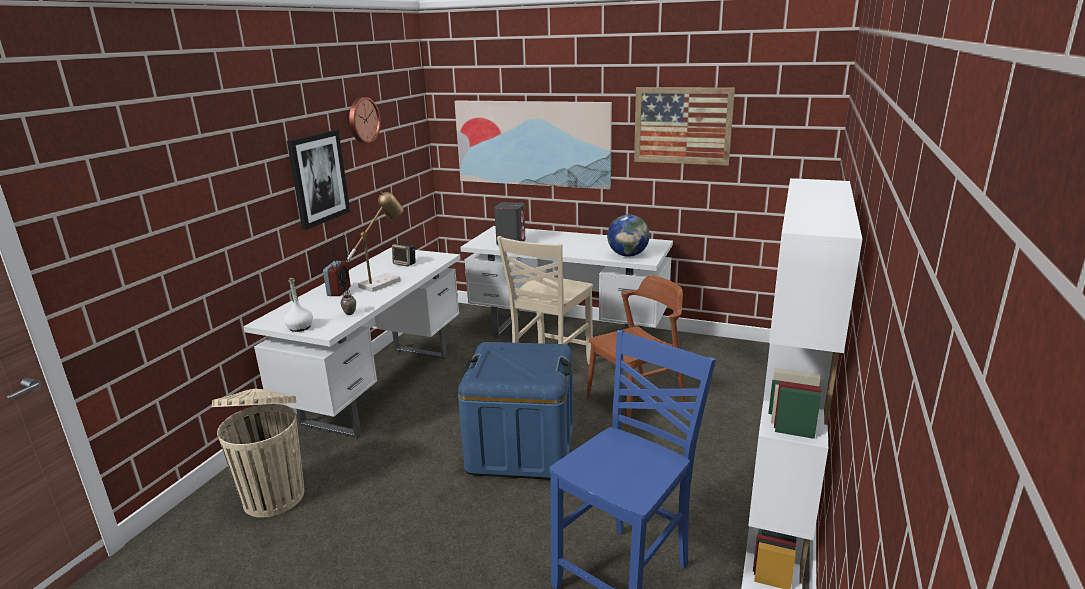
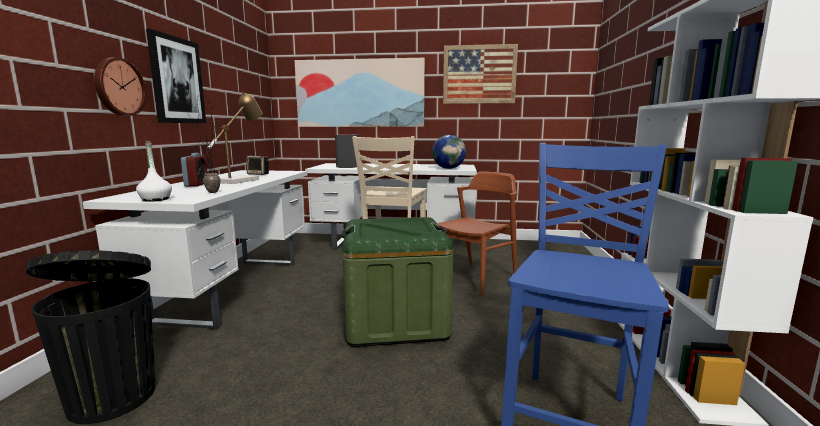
camera: 15 degrees left, 10 degrees down
(274, 496) = (114, 396): beige trash can -> black trash can
(362, 120) = (219, 49): wall clock -> wall clock (118, 87)
(521, 448) = (395, 320): blue storage box -> green storage box

